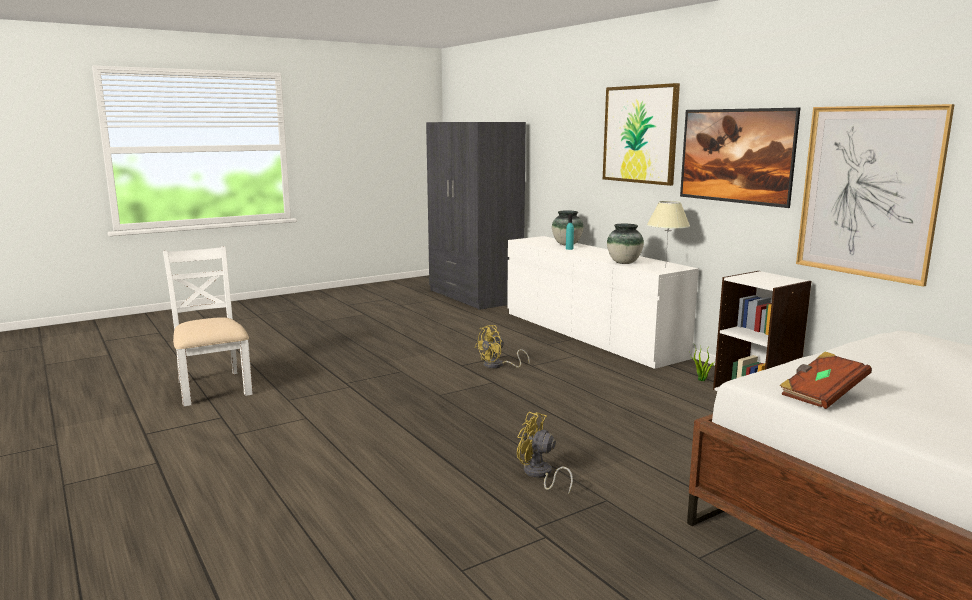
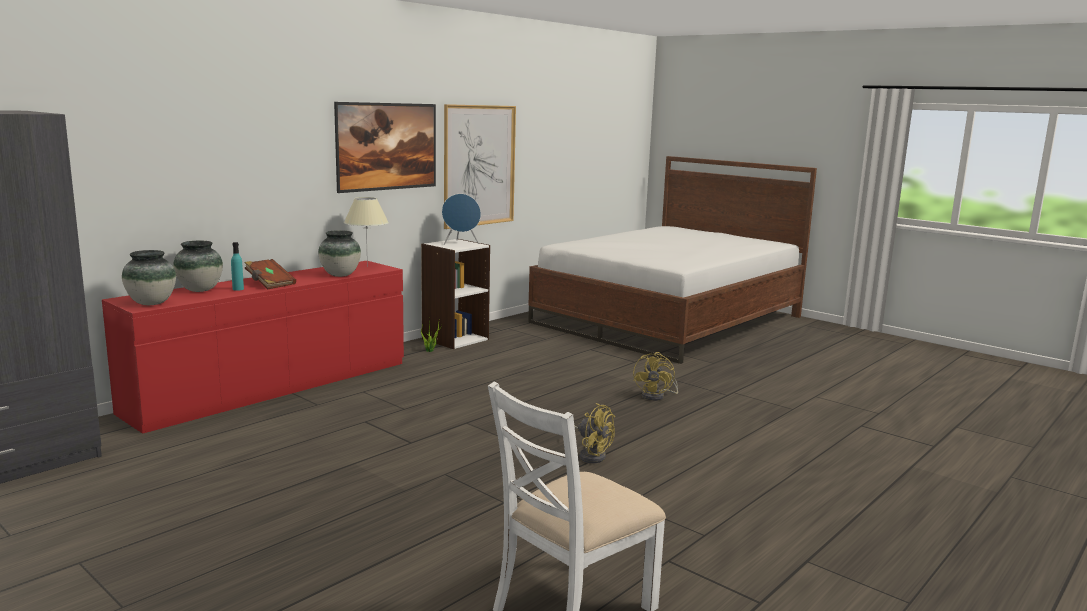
camera: 105 degrees left, 0 degrees up
(498, 366) = (408, 424): yellow fan -> yellow fan (591, 455)
(531, 240) = (151, 303): none -> vase
(590, 334) = (272, 386): white dresser -> red dresser
(640, 134) = (274, 128): picture -> none
(771, 280) = (460, 243): none -> blue speaker
(821, 395) = (689, 261): brown book -> brown book (269, 284)

